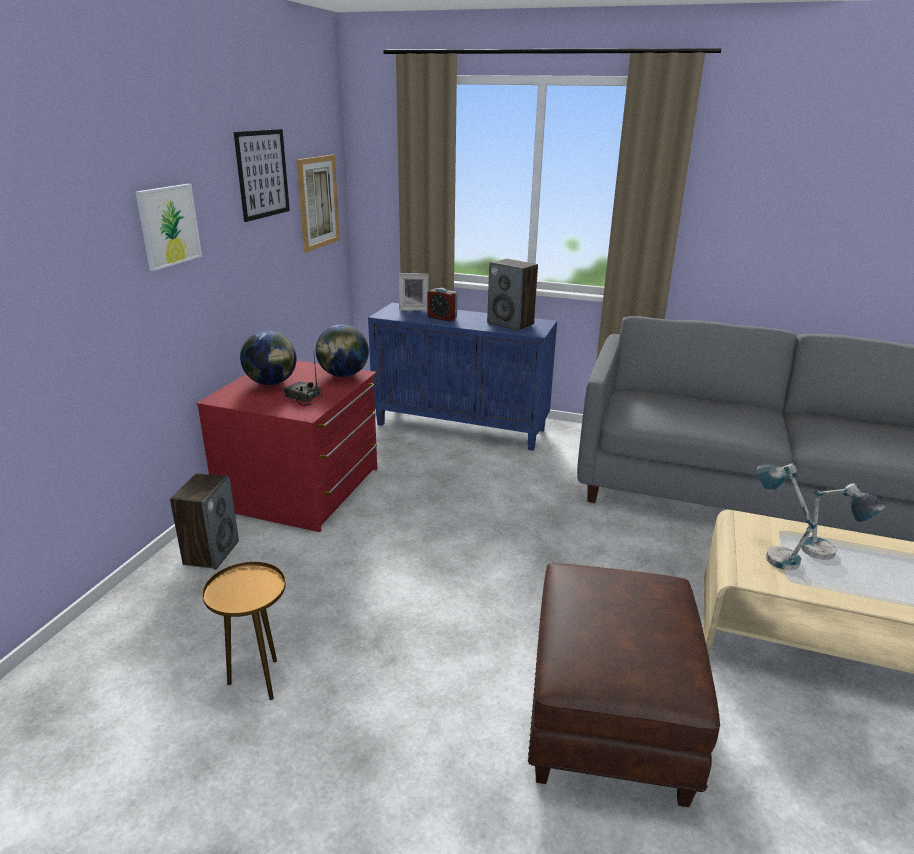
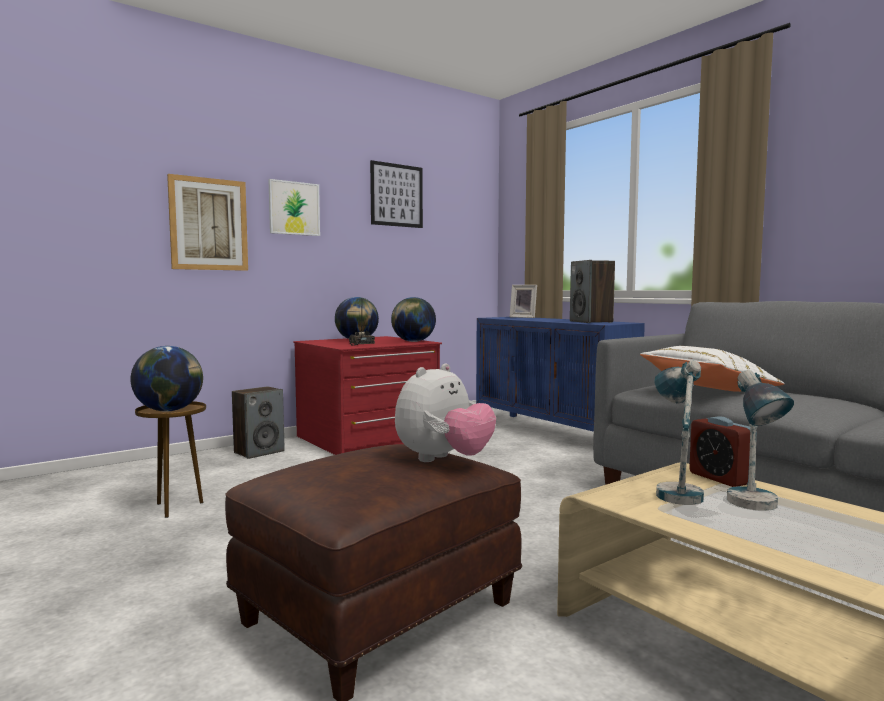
camera: 35 degrees right, 20 degrees down
(244, 590) = (169, 410): none -> globe
(318, 202) = (459, 230): picture -> picture (209, 224)
(442, 318) = (536, 319): alarm clock -> alarm clock (720, 478)
(650, 590) = (443, 460): none -> plush toy
(678, 415) = (708, 389): none -> white pillow

